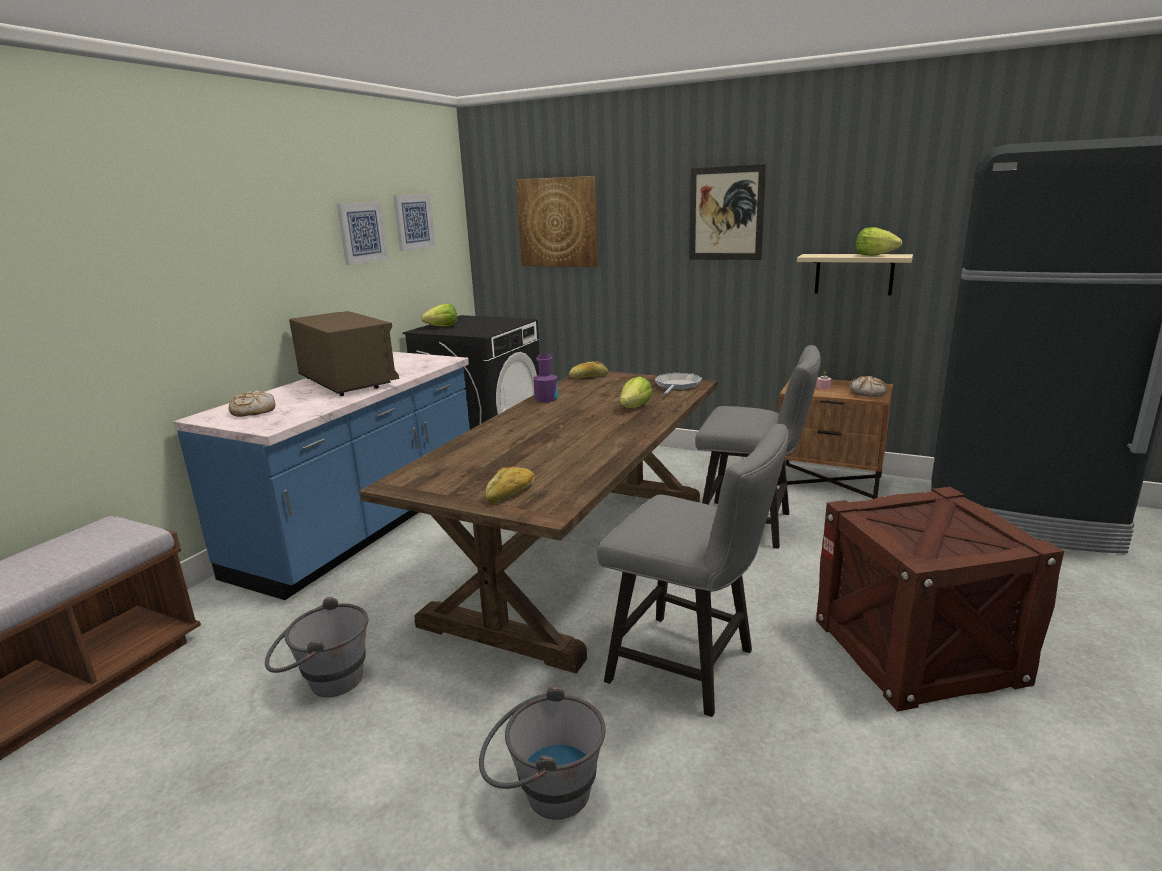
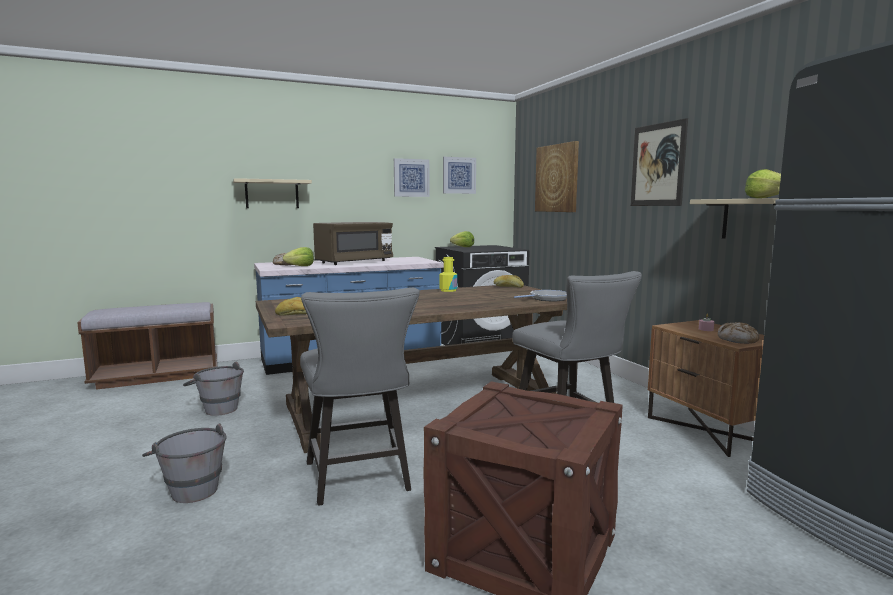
camera: 40 degrees right, 10 degrees down
(174, 289) = (272, 194): none -> beige shelf
(347, 382) = (354, 262): brown microwave -> brown microwave turned 45 degrees clockwise
(546, 399) = (448, 290): purple bottle -> yellow bottle
(635, 407) = (482, 301): lettuce -> lettuce (300, 266)

